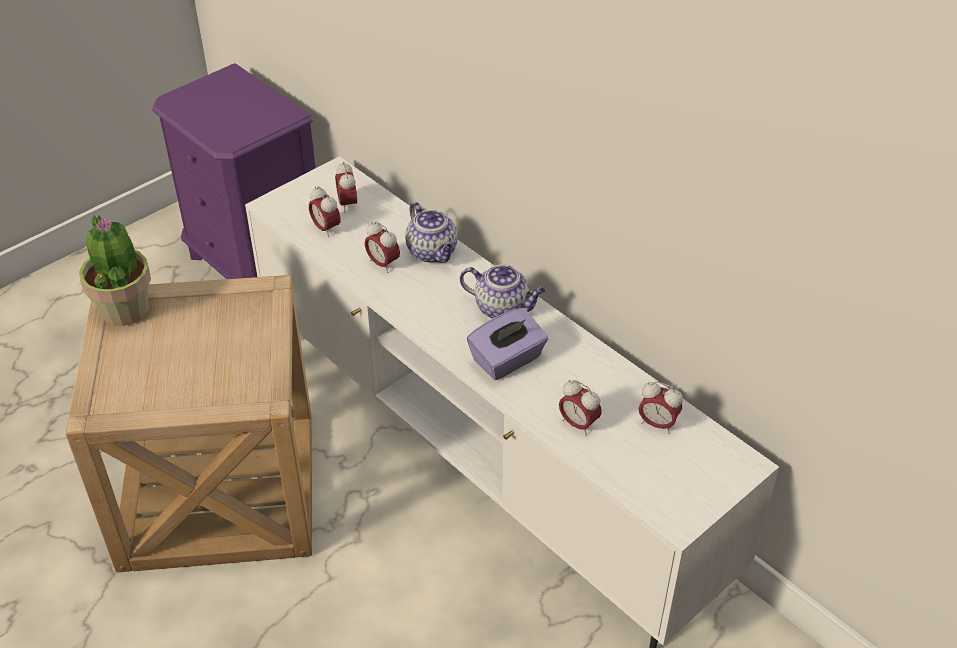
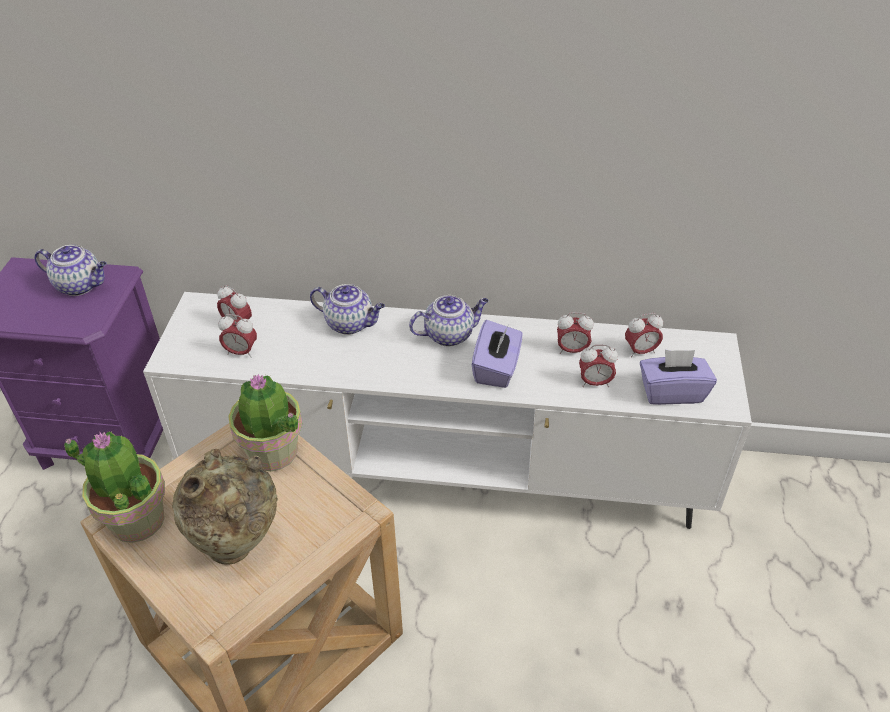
camera: 40 degrees left, 0 degrees up
(164, 370) = (238, 548): none -> beige vase
(255, 109) = (81, 285): none -> teapot
(257, 318) = (273, 453): none -> potted plant
(383, 264) = (321, 353): alarm clock -> alarm clock (572, 350)
(639, 476) = (671, 392): none -> purple tissue box

